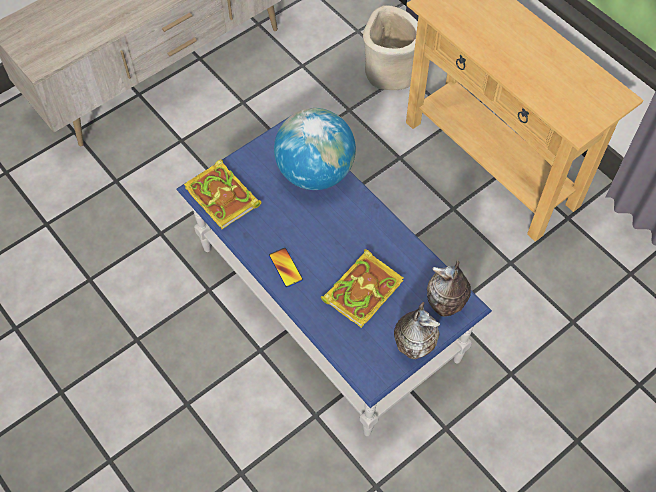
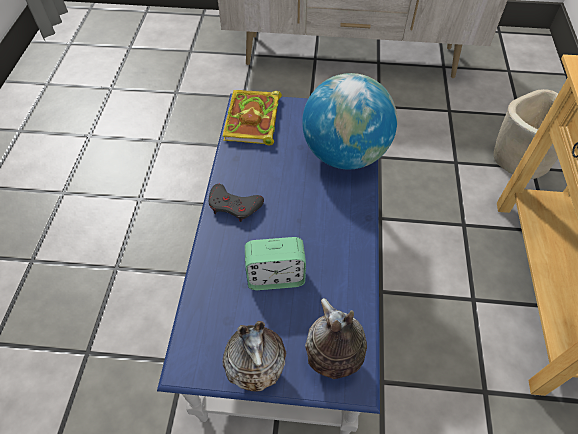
camera: 45 degrees right, 5 degrees down
(285, 268) = (234, 205): phone -> grey game controller
(363, 289) = (275, 277): book -> alarm clock

